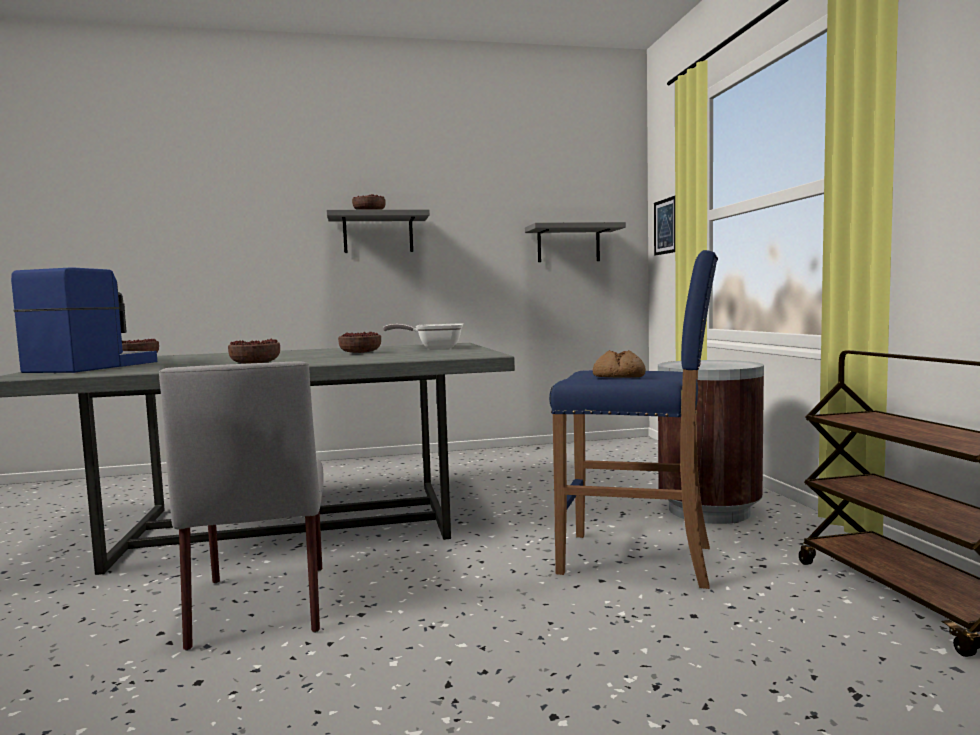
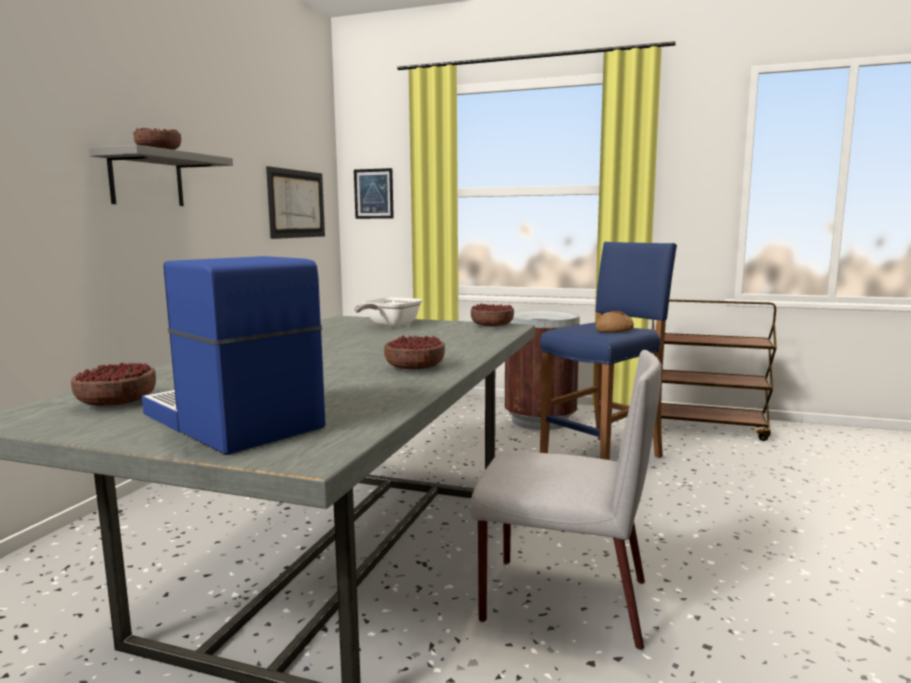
camera: 60 degrees left, 5 degrees up
(361, 352) = (371, 340): bowl -> bowl (492, 325)
(568, 244) = (297, 204): grey shelf -> picture

